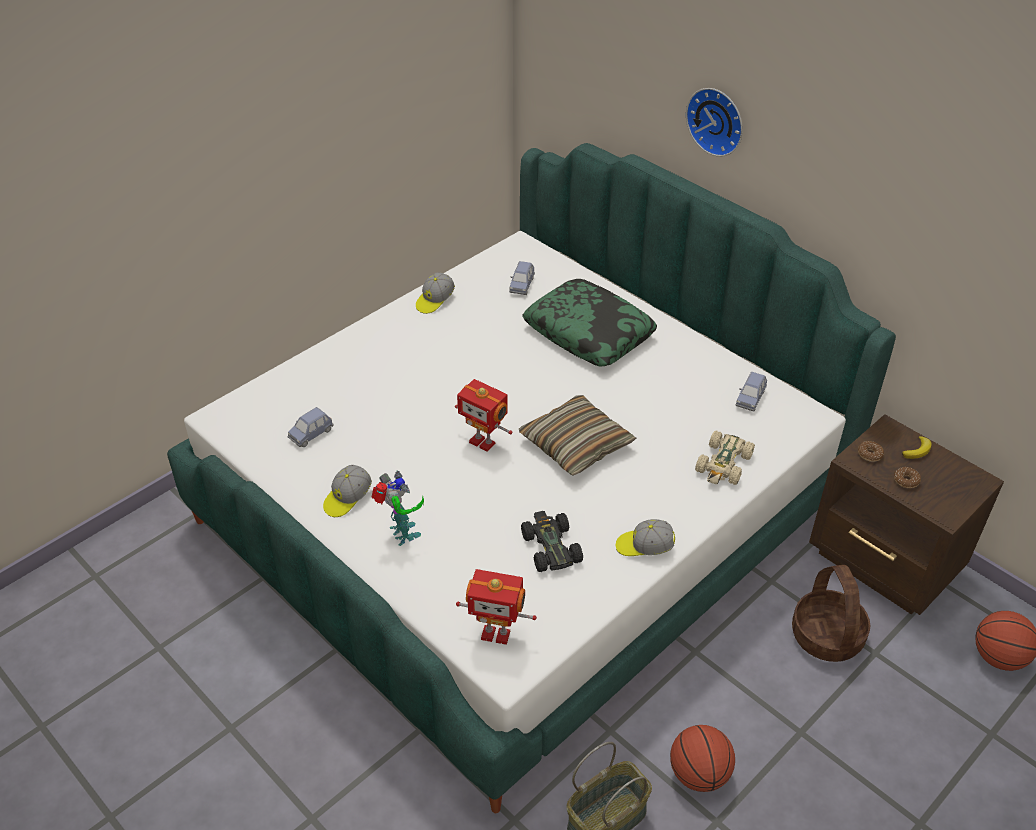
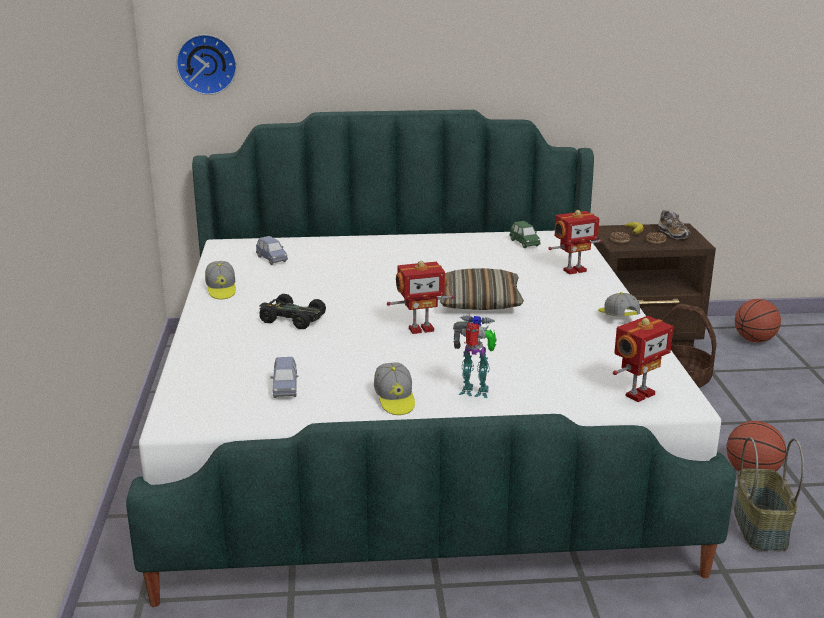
camera: 50 degrees left, 20 degrees down
(550, 547) = (573, 345): black toy car -> black toy car (291, 319)
(589, 332) = (369, 259): pillow -> none
(644, 547) = (617, 317): cap -> cap turned 120 degrees clockwise
(717, 120) = (391, 48): wall clock -> wall clock (207, 64)
(724, 464) = (573, 270): beige toy car -> toy robot
(750, 399) = (524, 243): blue toy car -> green toy car
(947, 484) = (673, 234): none -> shoe

